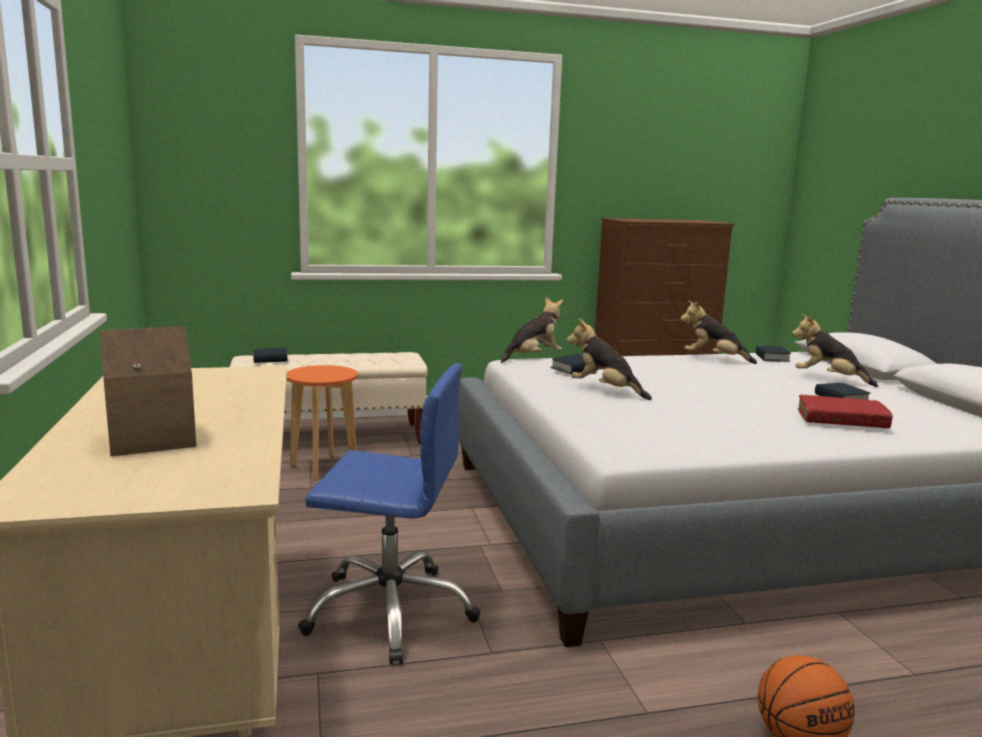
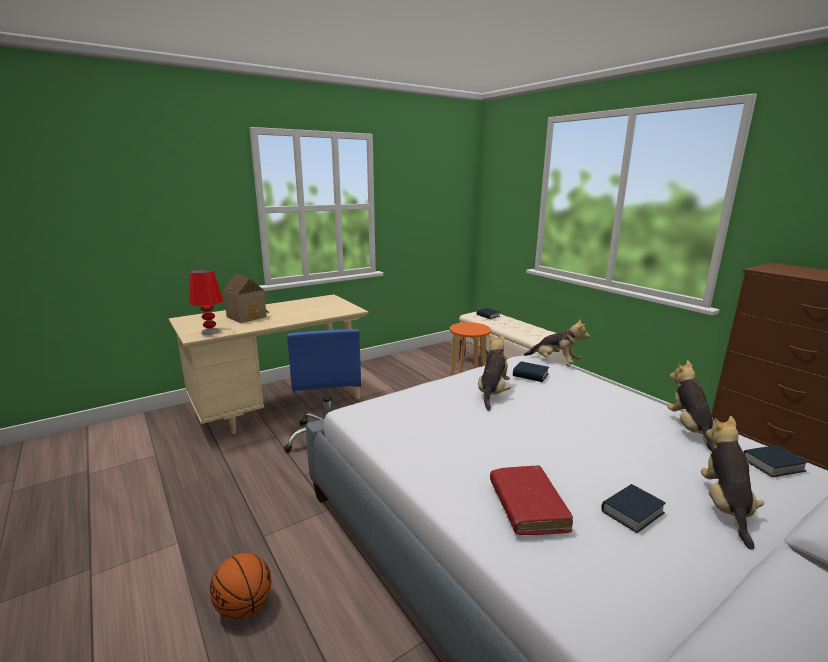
camera: 70 degrees right, 5 degrees up
(220, 475) = (210, 331): none -> red table lamp

